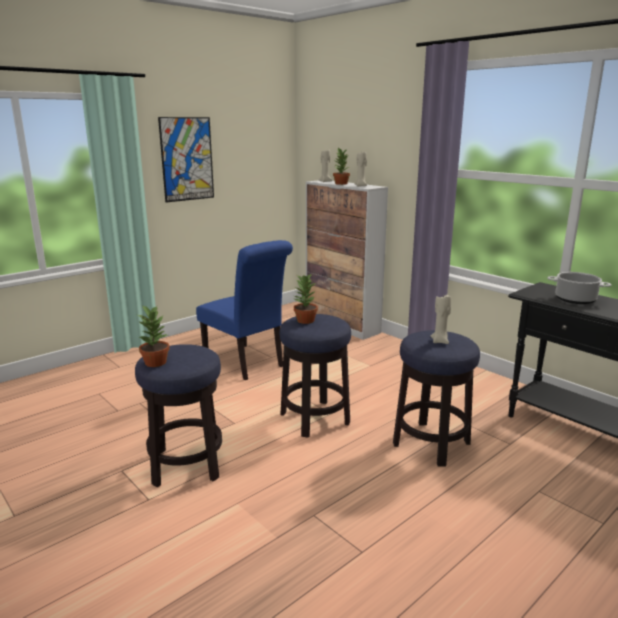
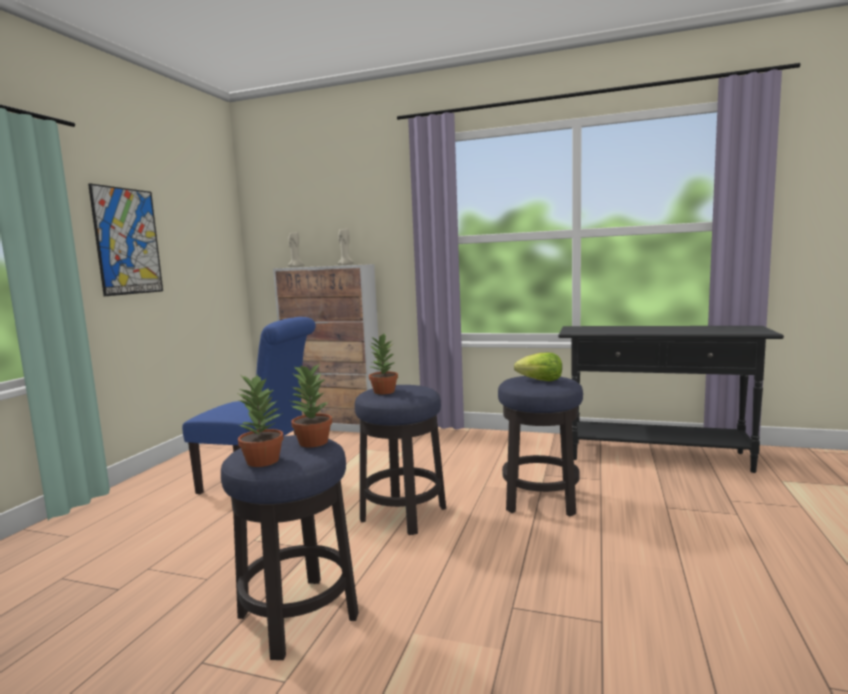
camera: 30 degrees left, 10 degrees down
(340, 183) = (319, 266): potted plant -> potted plant (312, 442)
(440, 341) = (541, 381): beige candle -> lettuce
(574, 299) = (613, 329): cooking pot -> none

